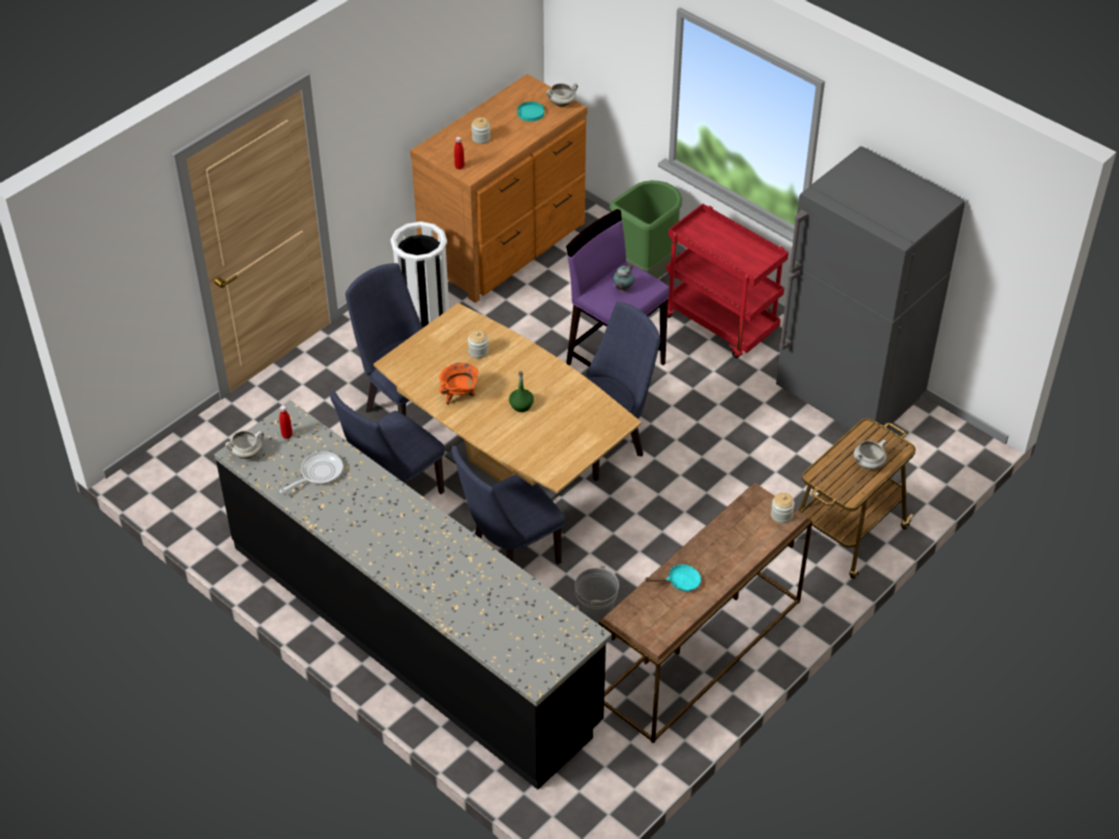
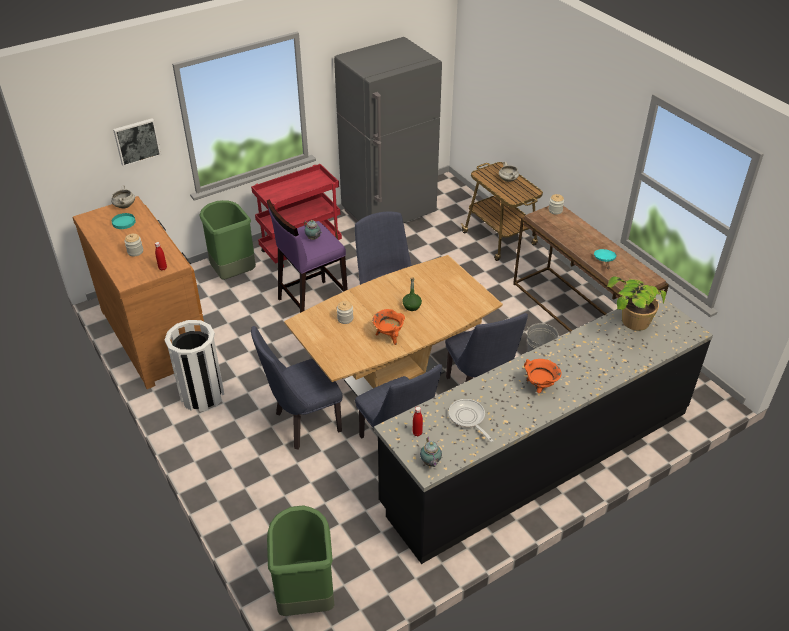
camera: 75 degrees left, 5 degrees down
(179, 465) = (305, 596): none -> green trash can
(247, 453) = (430, 463): white cooking pot -> teapot
(384, 529) = (539, 387): none -> orange cooking pot
(518, 608) = (628, 329): none -> potted plant
(624, 56) = (136, 141): none -> picture

